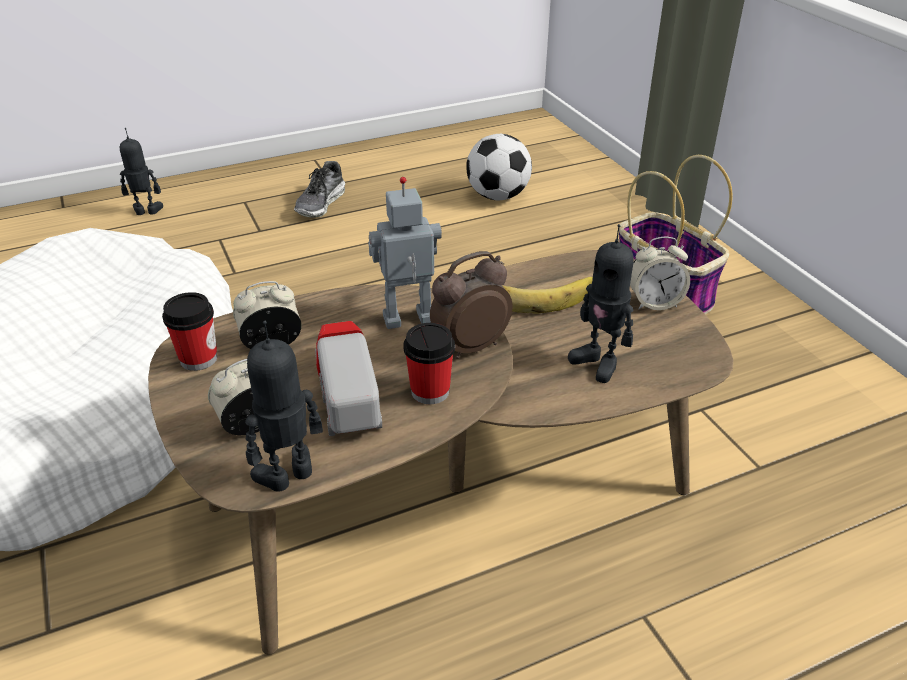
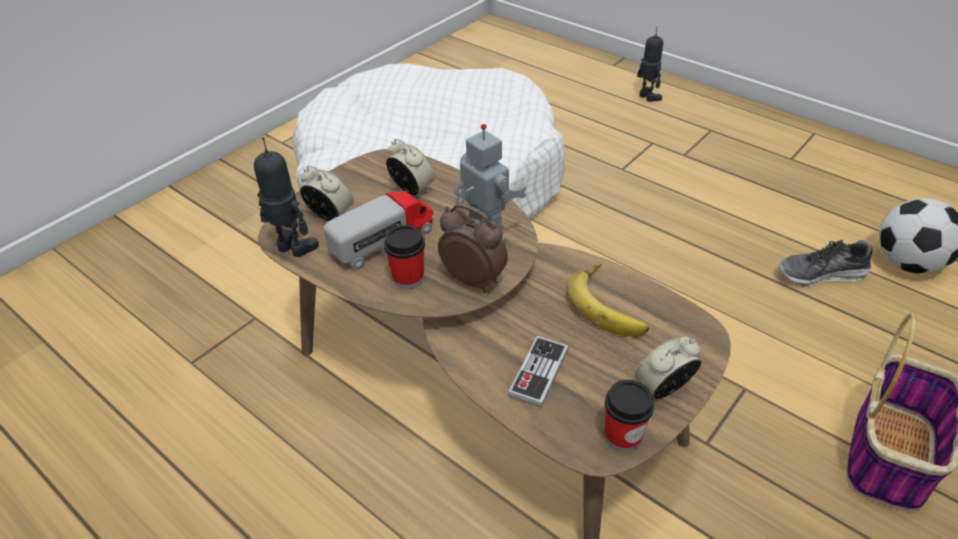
camera: 65 degrees right, 5 degrees up
(198, 359) = (379, 168): cup -> cup (622, 436)
(321, 203) = (756, 166): shoe -> shoe (821, 274)
(598, 363) = (538, 373): toy robot -> game controller
(654, 303) = (663, 388): alarm clock -> alarm clock turned 90 degrees clockwise

